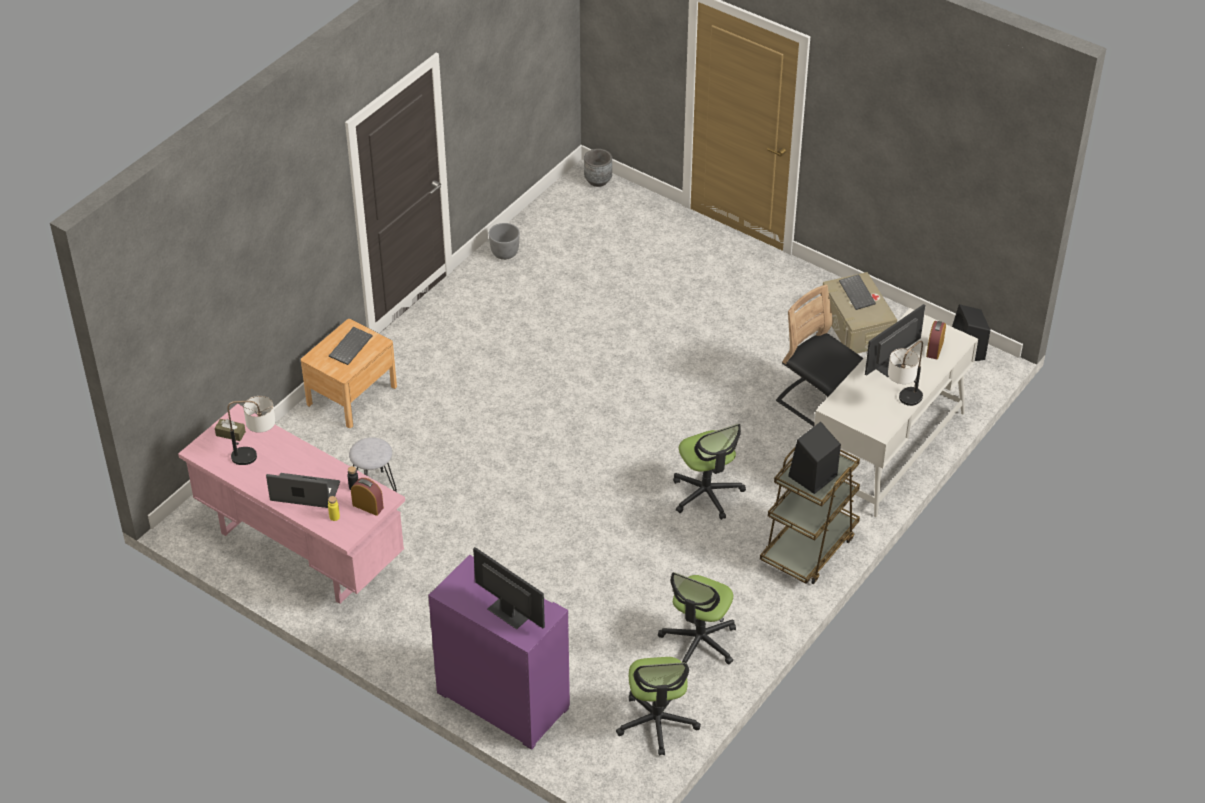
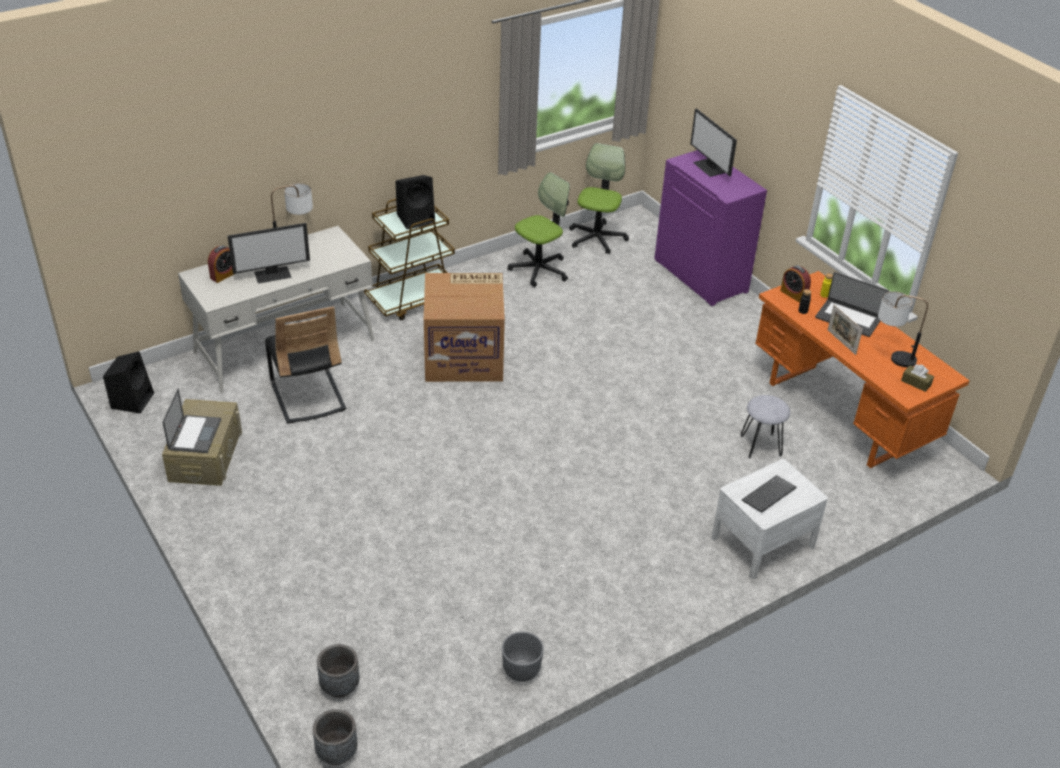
camera: 160 degrees left, 5 degrees down
(299, 548) = (841, 414): pink desk -> orange desk
(308, 459) = (841, 342): none -> picture frame
(352, 395) = (762, 542): brown nightstand -> white nightstand
(622, 212) = (339, 686): none -> grey planter
(707, 494) = (465, 356): office chair -> cardboard box
(858, 293) = (194, 434): keyboard -> laptop

